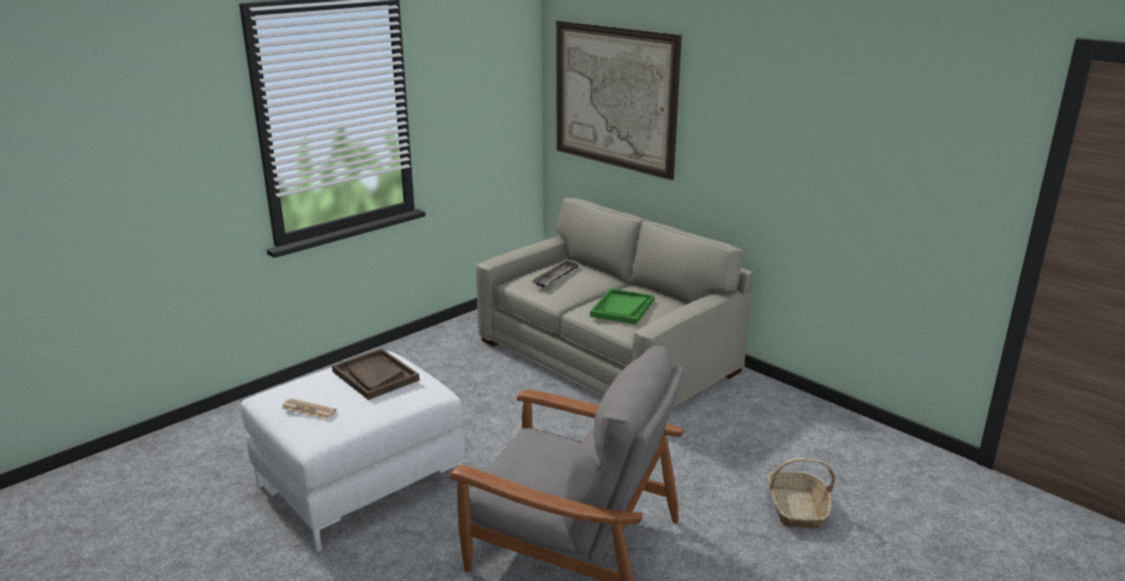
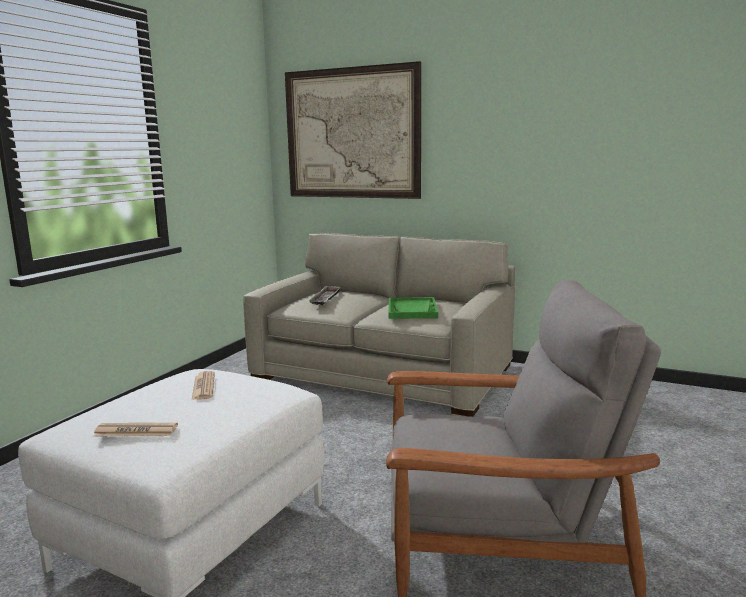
camera: 20 degrees left, 10 degrees down
(375, 376) = (203, 386): brown tray -> newspaper
(797, 508) = (670, 455): basket -> none

